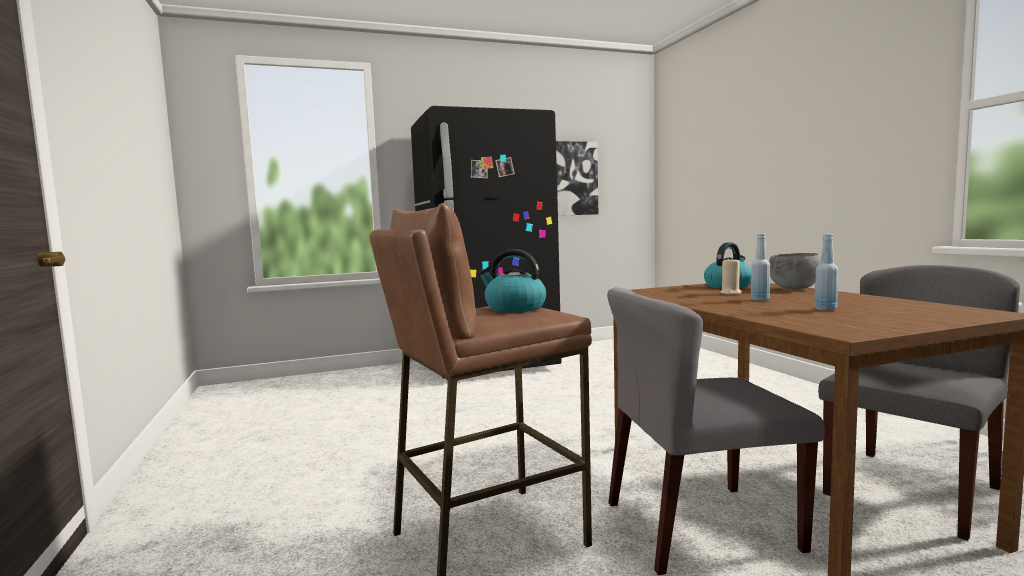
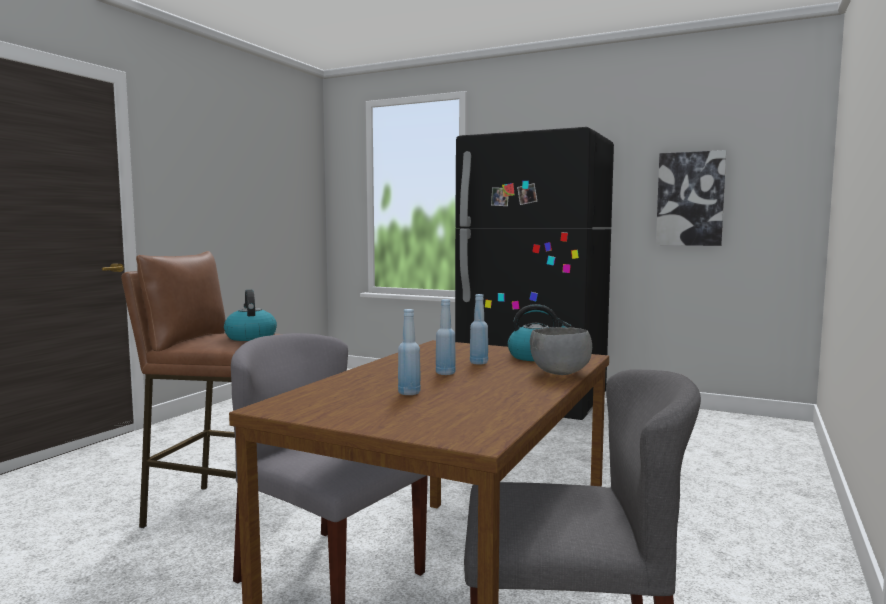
camera: 45 degrees right, 0 degrees up
(731, 293) = (478, 363): beige candle -> blue bottle

